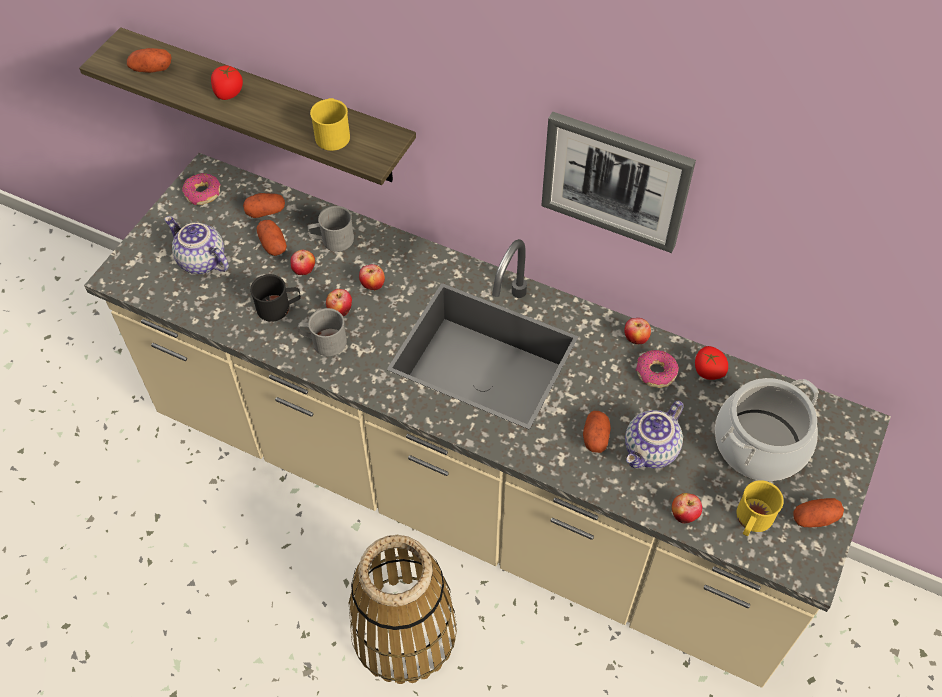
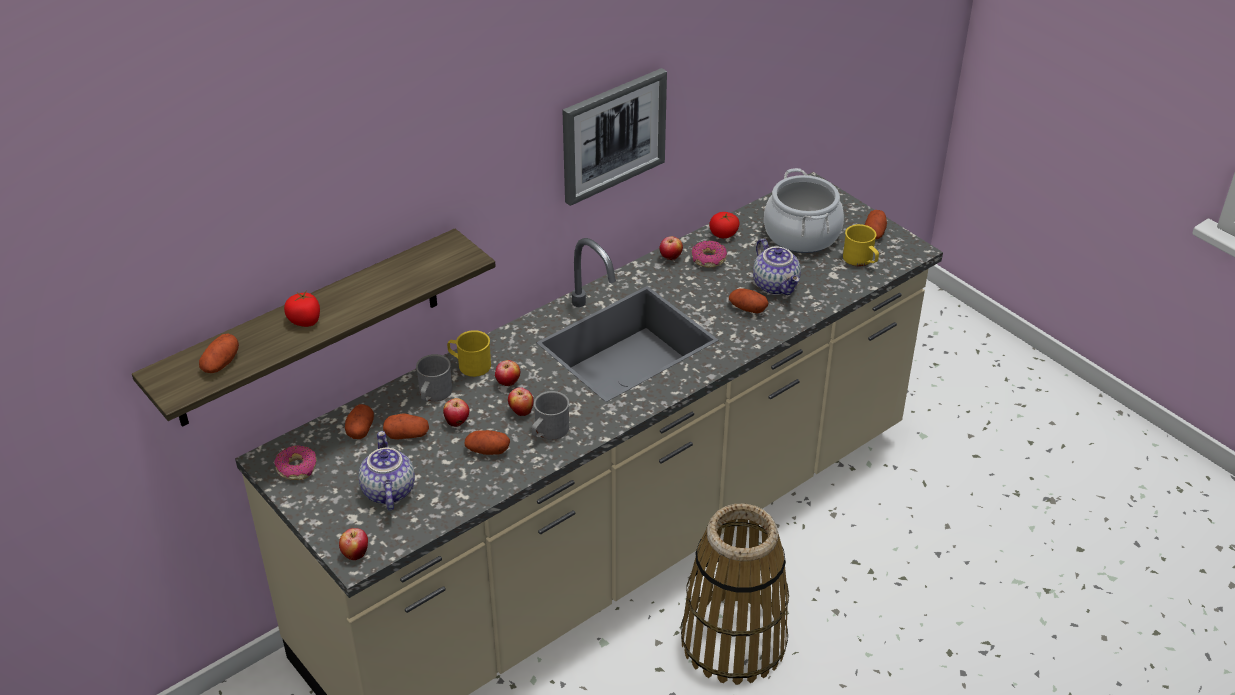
camera: 65 degrees left, 15 degrees down
(200, 261) = (387, 491): teapot -> teapot turned 105 degrees clockwise
(279, 307) = (487, 450): black mug -> potato
(333, 133) = (417, 272): yellow mug -> yellow mug (469, 364)
(684, 515) = (839, 289): apple -> apple (355, 554)

